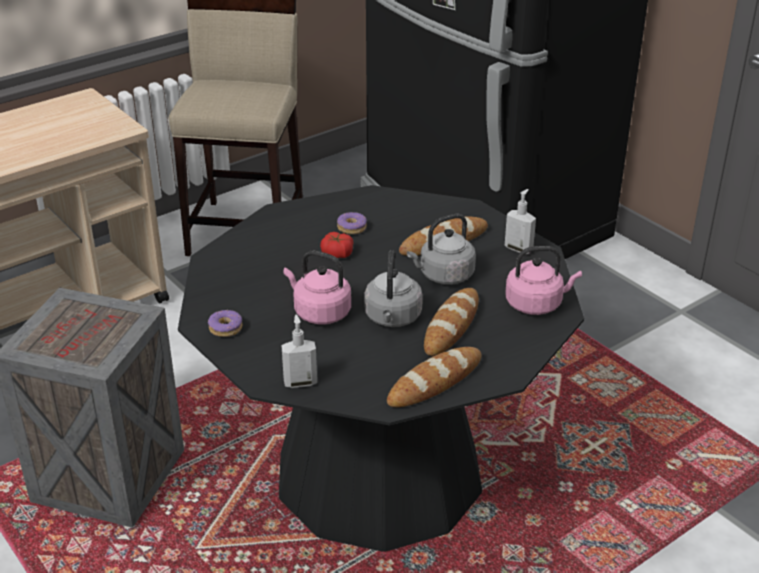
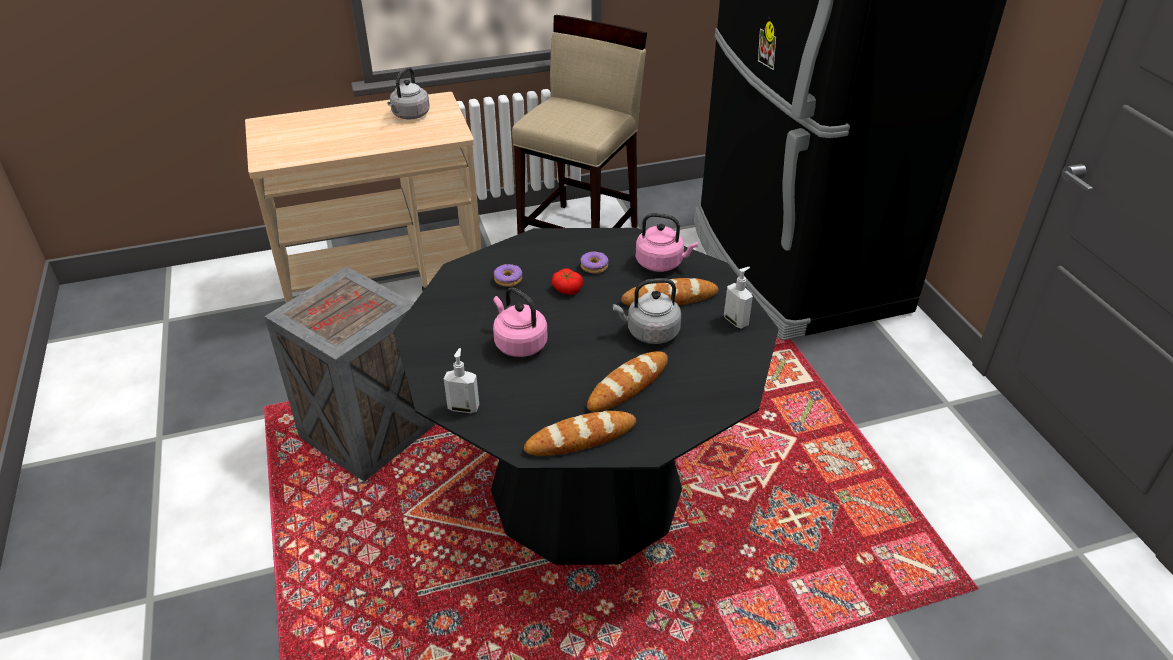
camera: 20 degrees right, 5 degrees up
(226, 328) = (432, 340): donut -> donut (508, 279)
(392, 318) = (579, 365): grey kettle -> grey kettle (409, 115)
(536, 304) = (720, 382): pink kettle -> pink kettle (662, 263)

